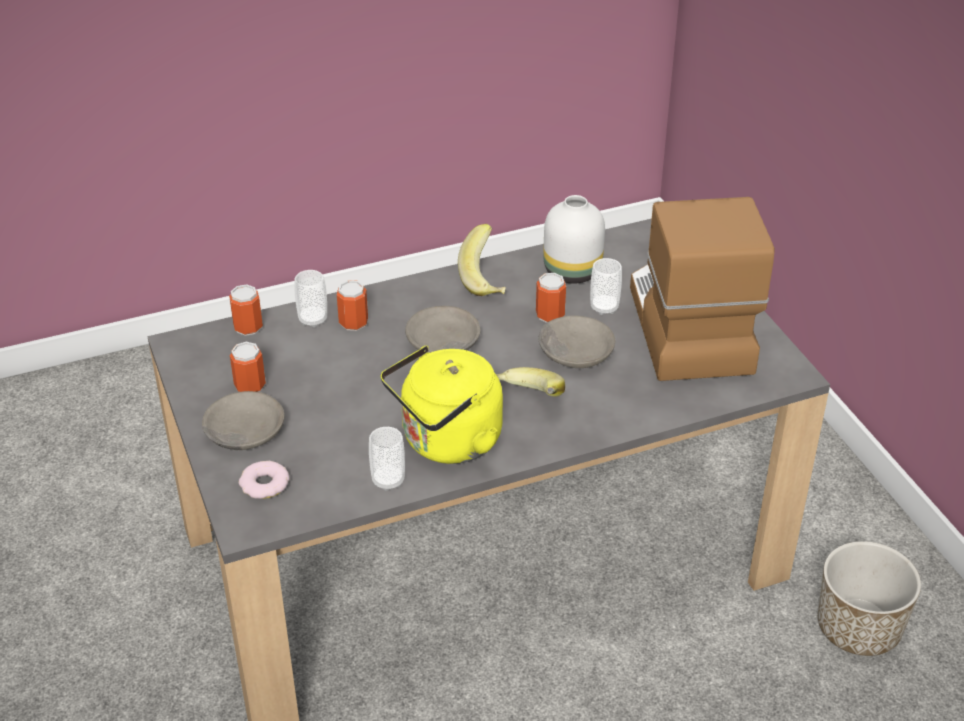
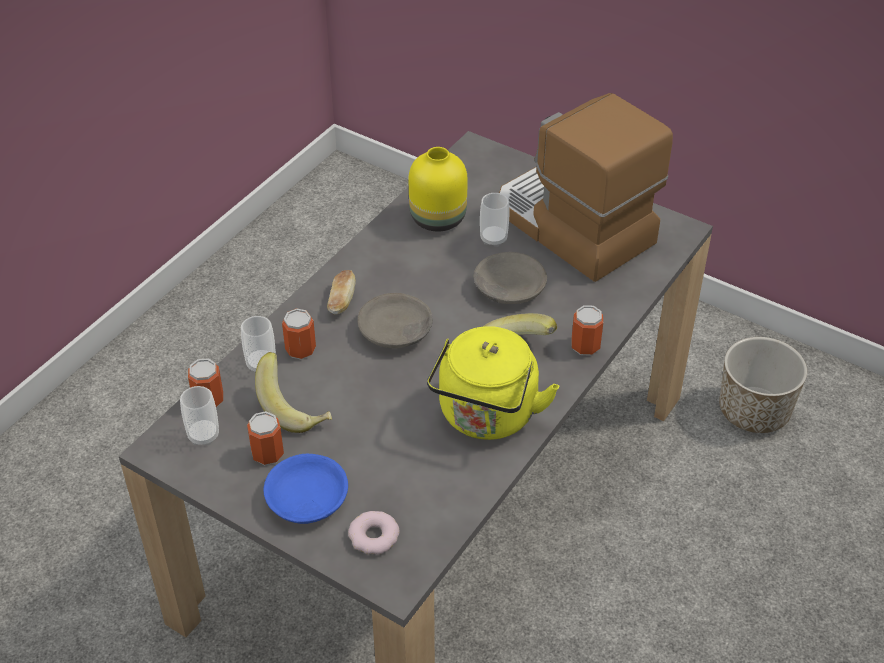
camera: 35 degrees left, 5 degrees up
(243, 432) = (306, 499): grey bowl -> blue bowl
(388, 480) = (473, 476): cup -> cup (203, 435)
(423, 301) = (341, 301): none -> bread
(487, 279) = (376, 256): banana -> banana (295, 408)
(550, 315) = (457, 265): can -> can (585, 346)
(573, 271) = (438, 217): white vase -> yellow vase

